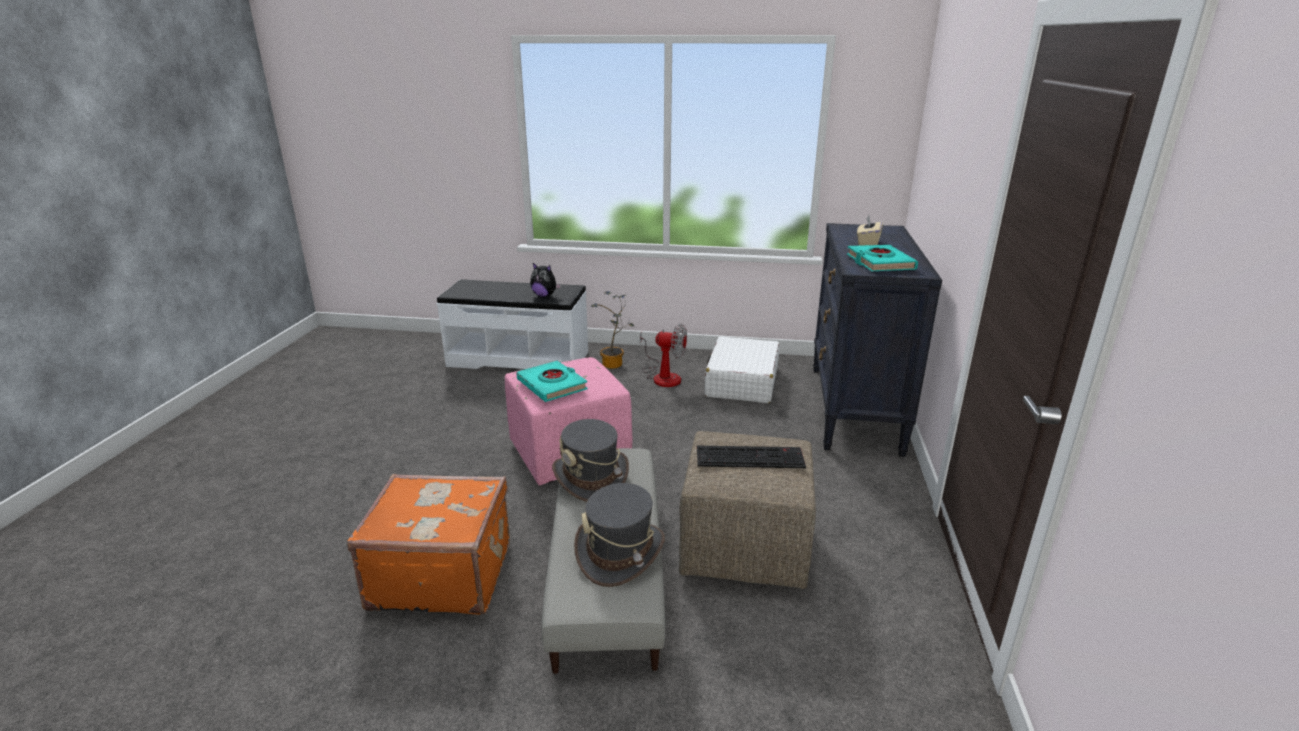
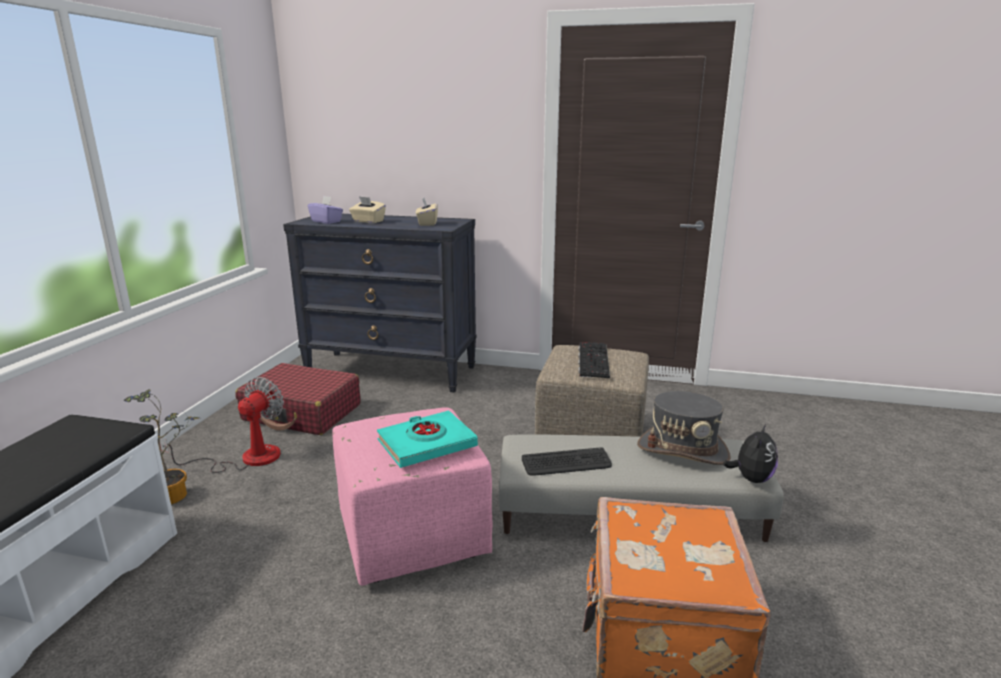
camera: 85 degrees left, 5 degrees down
(545, 295) = (81, 445): plush toy -> plush toy (751, 478)
(591, 478) = (566, 463): grey hat -> keyboard
(741, 382) = (302, 413): white suitcase -> red suitcase
(851, 232) = (326, 221): none -> purple tissue box
(879, 263) = (427, 223): turquoise book -> beige tissue box

